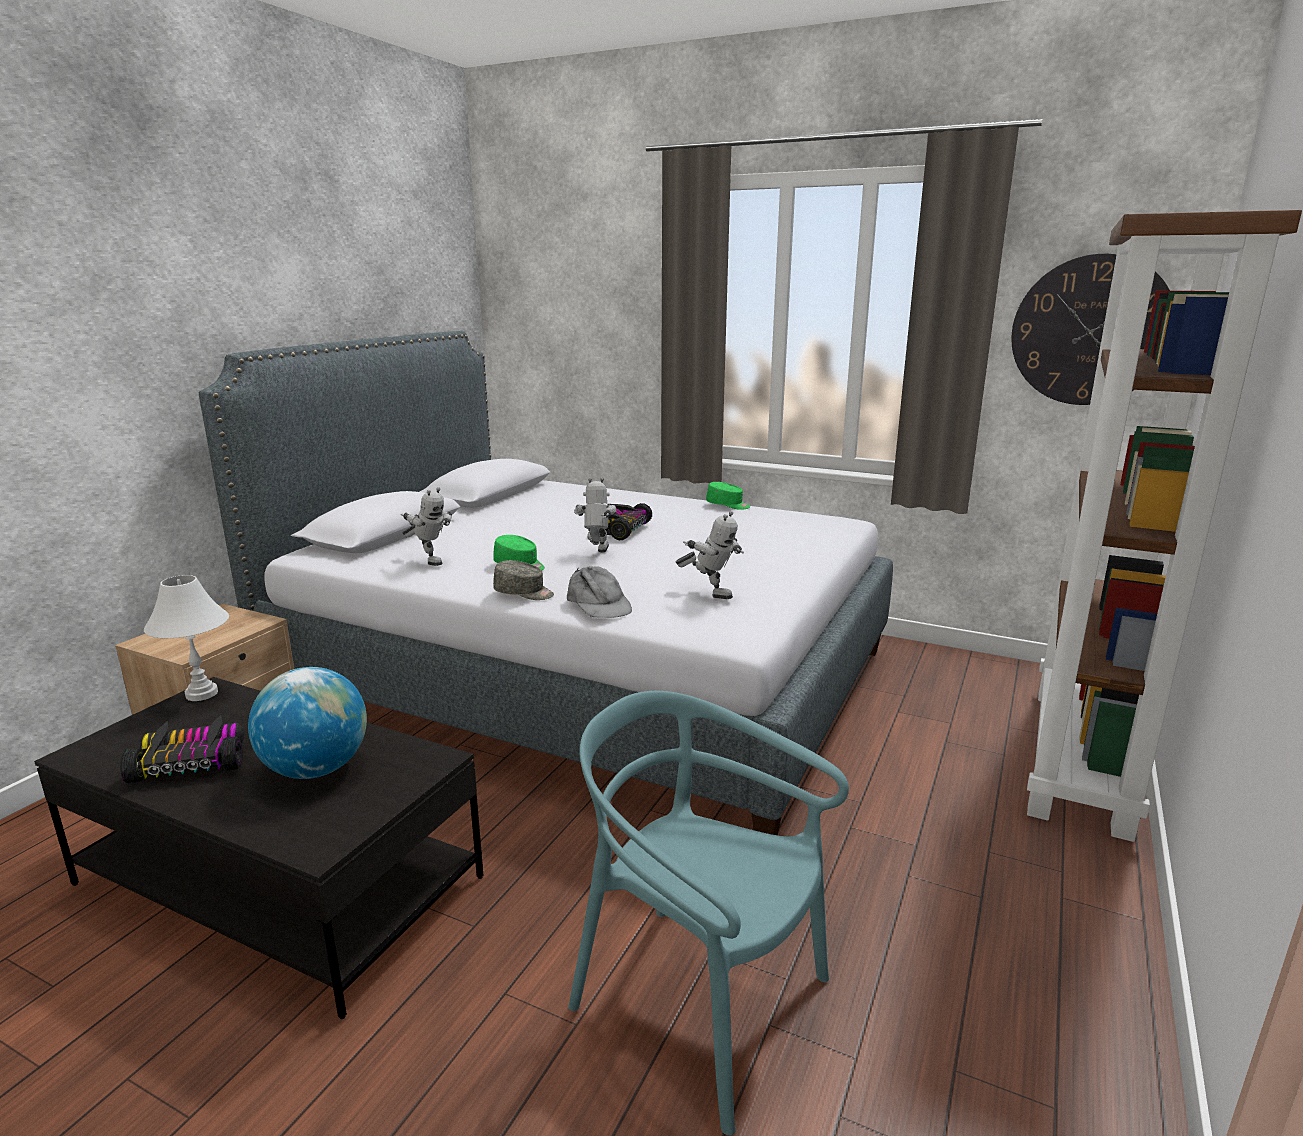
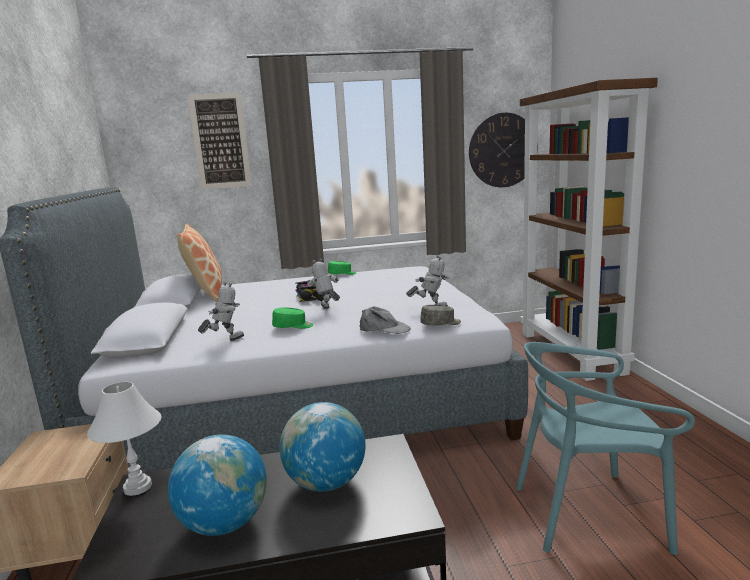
camera: 35 degrees left, 5 degrees down
(191, 763) = (224, 524): toy car -> globe
(429, 561) = (225, 341): toy robot -> toy robot turned 45 degrees counterclockwise
(524, 593) = (329, 337): grey cap -> grey cap (441, 324)
(533, 492) = (206, 294): none -> pillow
(609, 277) = (220, 141): none -> picture

